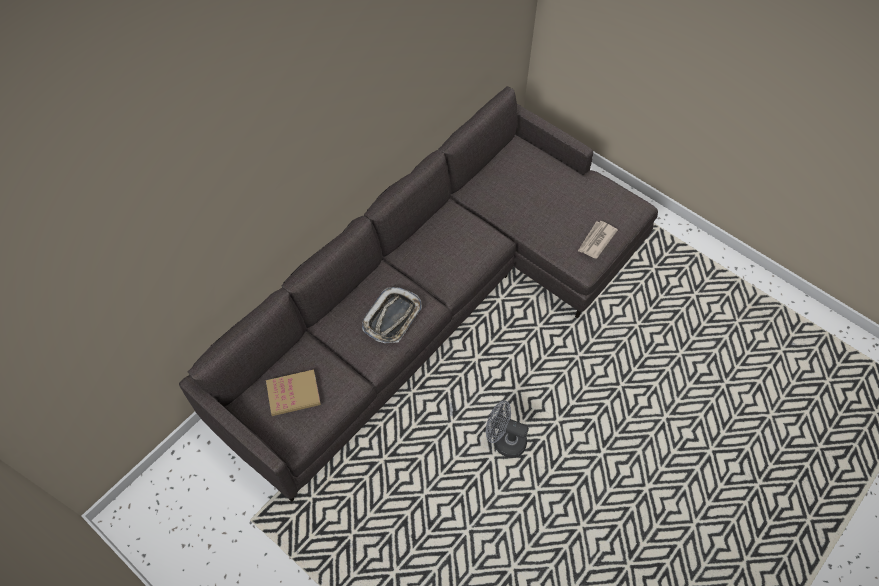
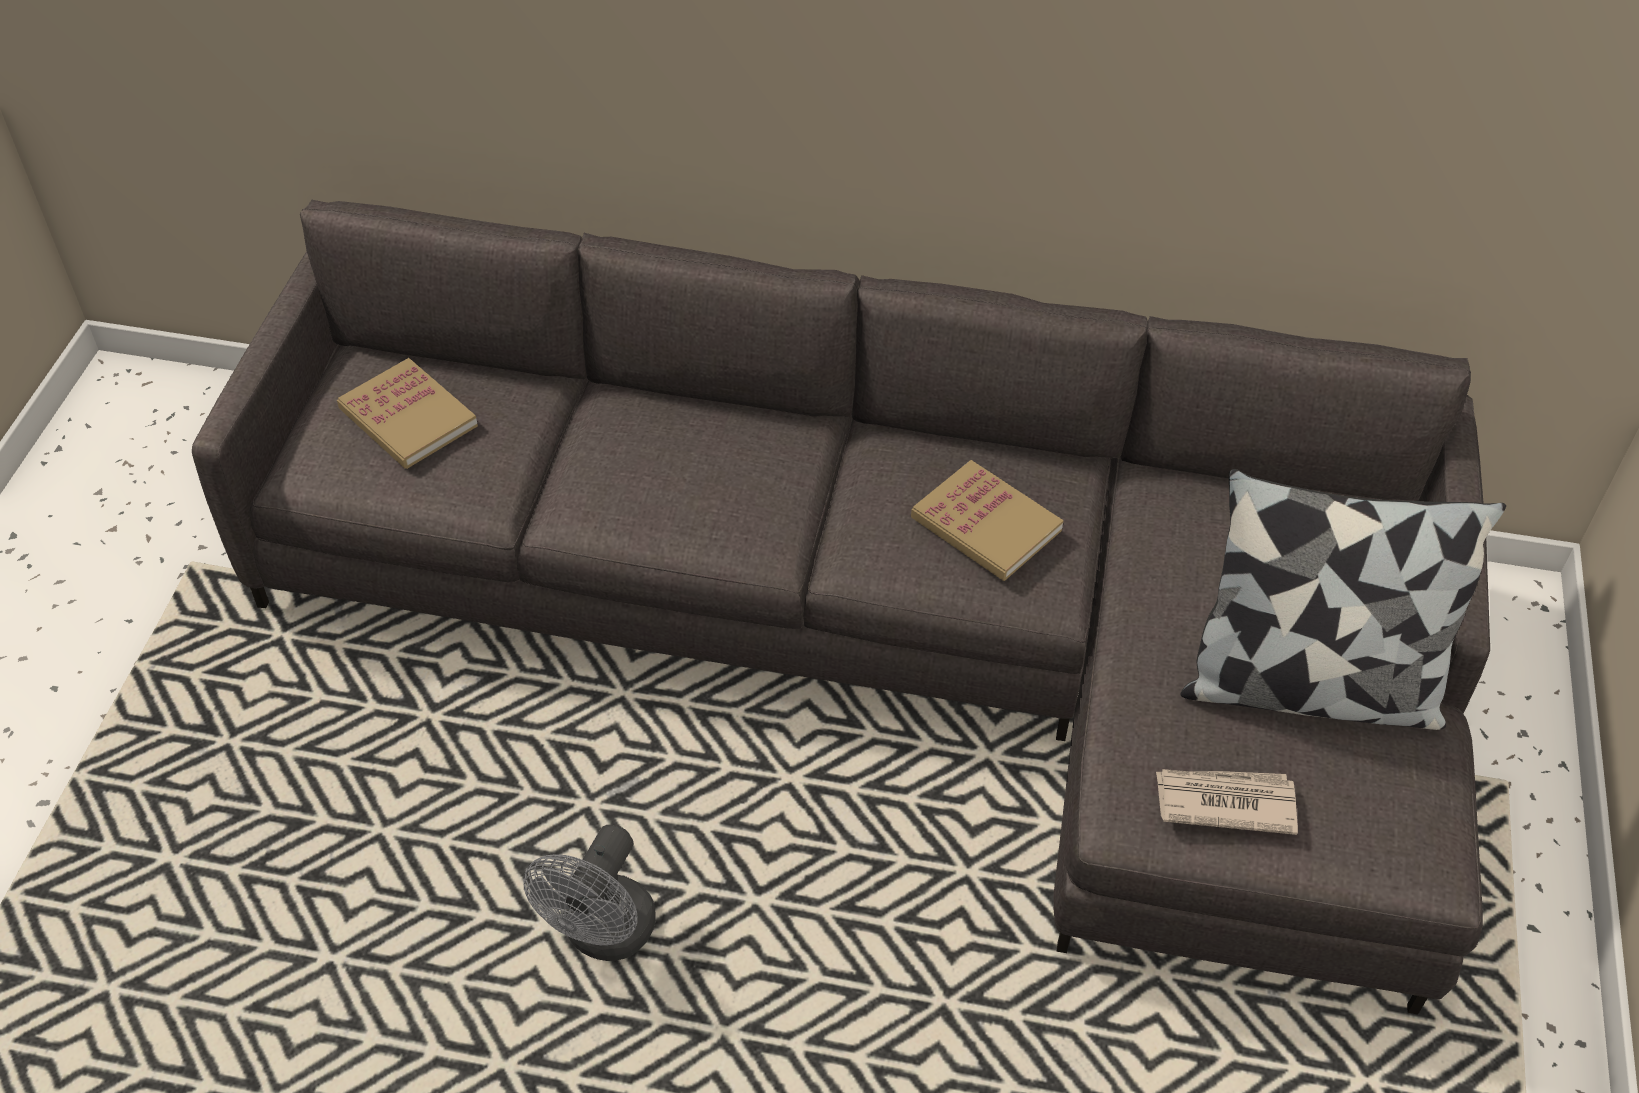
camera: 60 degrees right, 10 degrees down
(392, 318) = (691, 491): tray -> none
(461, 242) = (986, 524): none -> book
(504, 440) = (604, 936): grey fan -> grey fan turned 150 degrees counterclockwise
(569, 198) = (1309, 686): none -> pillow

